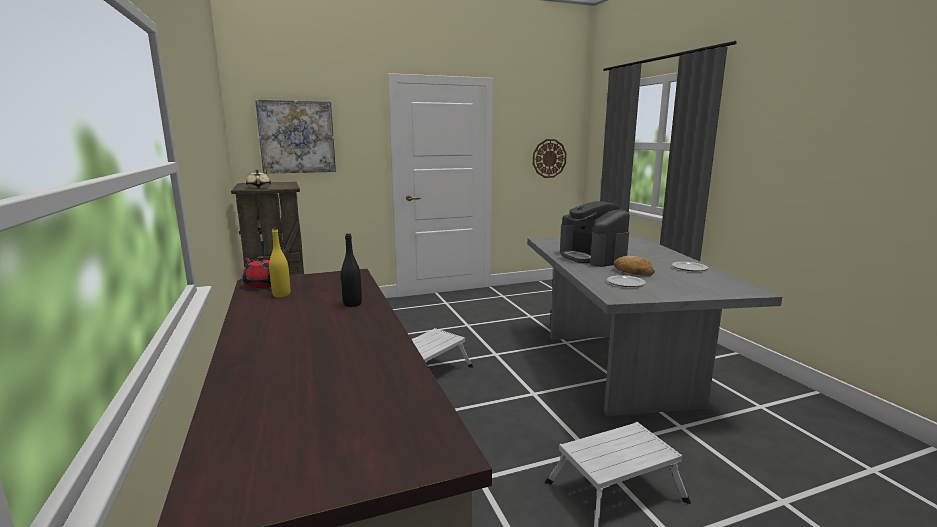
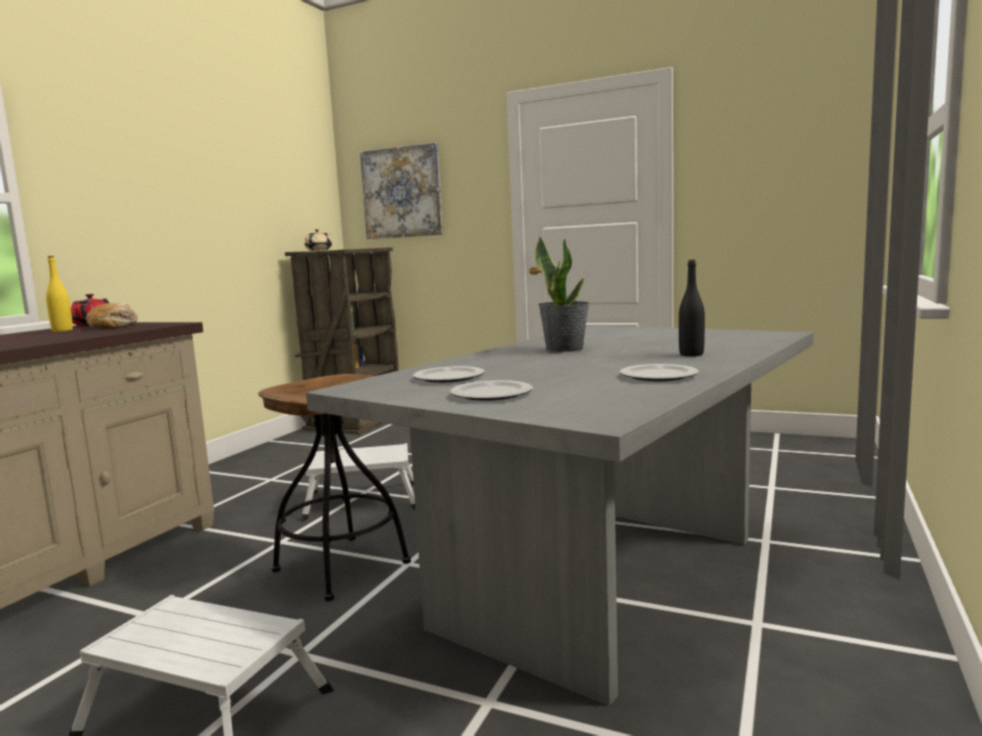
camera: 45 degrees right, 5 degrees down
(352, 304) = (49, 339): black bottle -> black bottle (691, 354)
(507, 408) = (342, 566): none -> brown stool
(549, 158) = (794, 197): wall clock -> none
(592, 257) = (564, 349): coffee machine -> potted plant
(632, 272) = (526, 369): bread -> bread (114, 326)
(681, 288) = (493, 394): none -> plate

